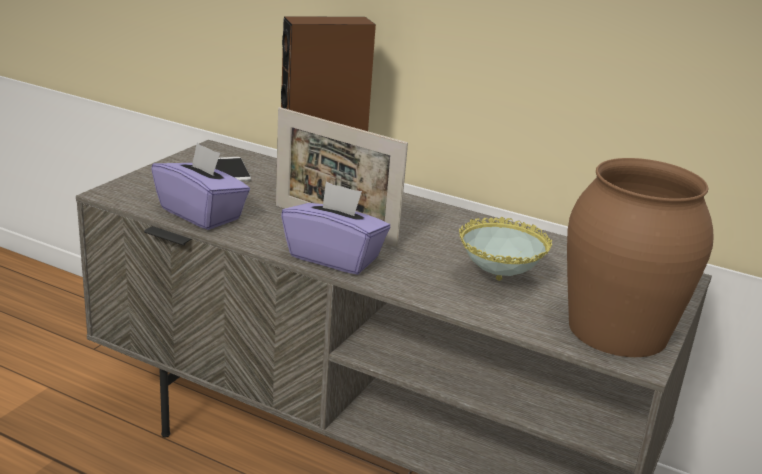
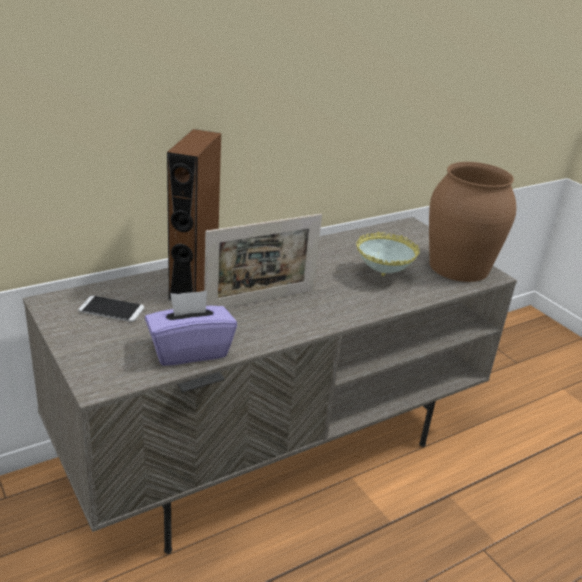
camera: 60 degrees left, 5 degrees up
(334, 257) = (312, 319): purple tissue box -> none

